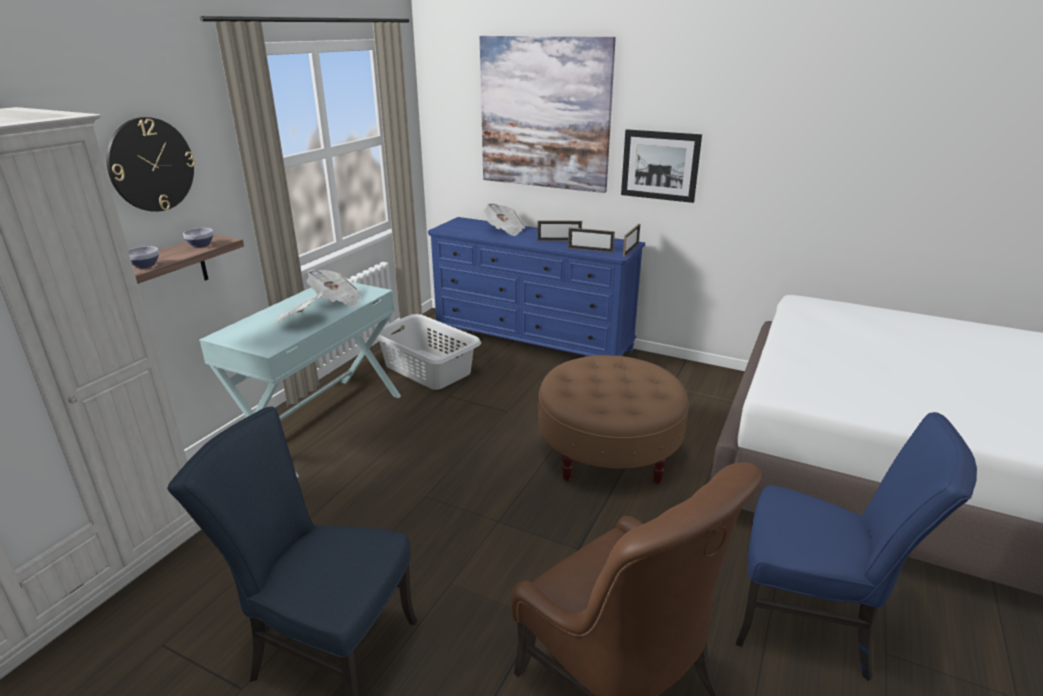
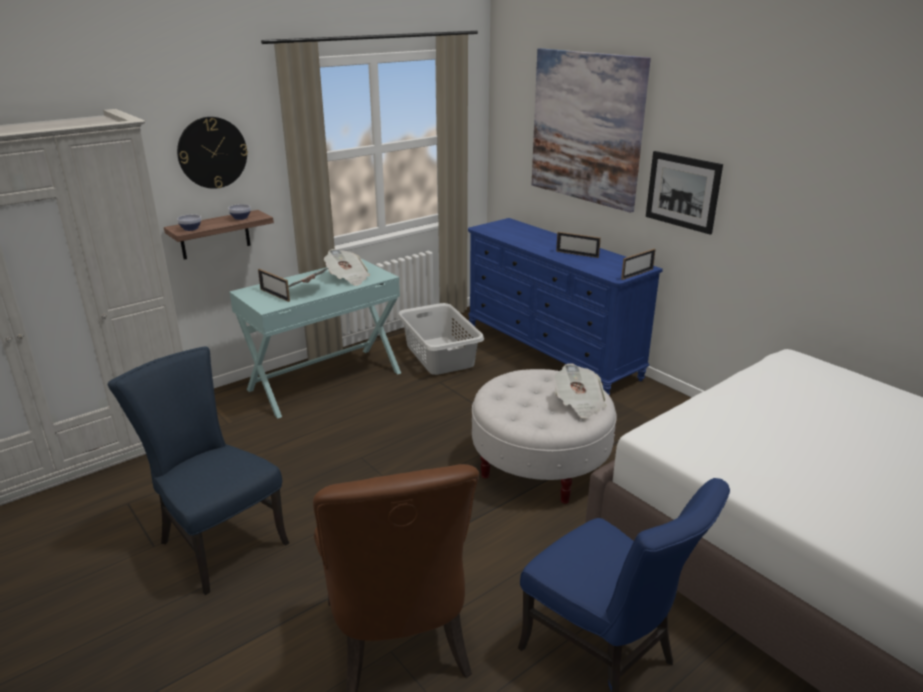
camera: 25 degrees right, 0 degrees up
(504, 230) = (537, 237): newspaper -> newspaper (579, 403)
(590, 250) = (596, 268): picture frame -> picture frame (275, 295)
(608, 453) = (540, 465): brown ottoman -> white ottoman

